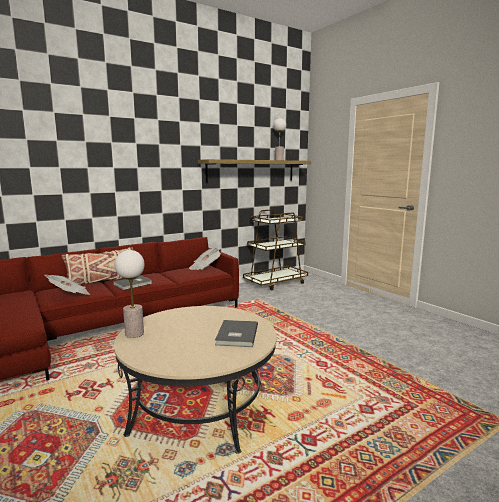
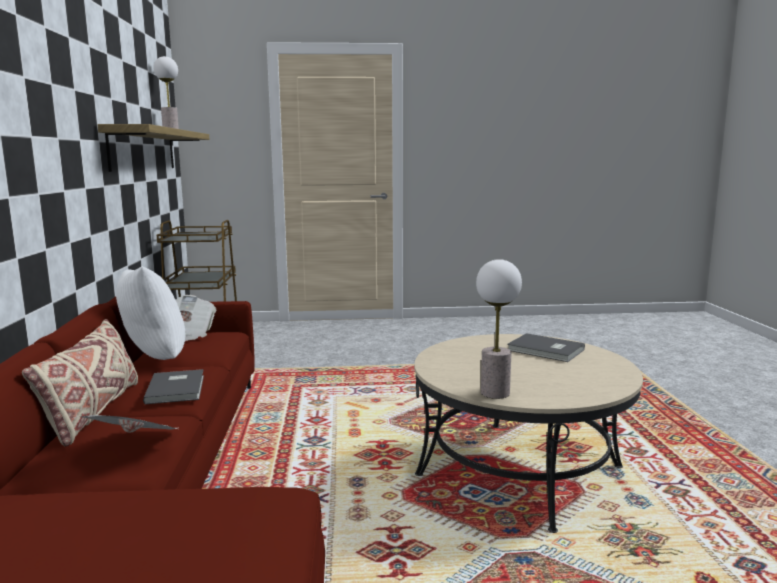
camera: 60 degrees left, 0 degrees up
(168, 272) = (152, 359): none -> white pillow

